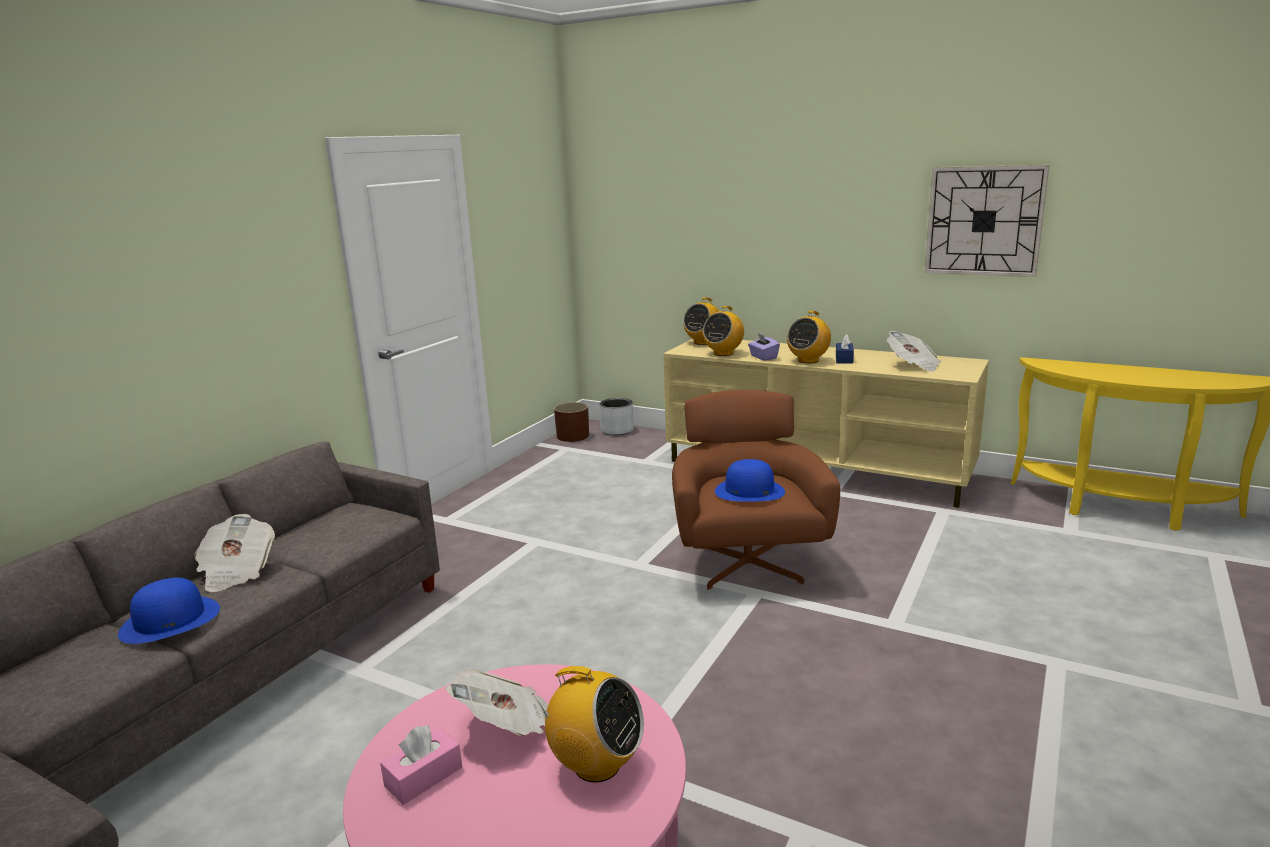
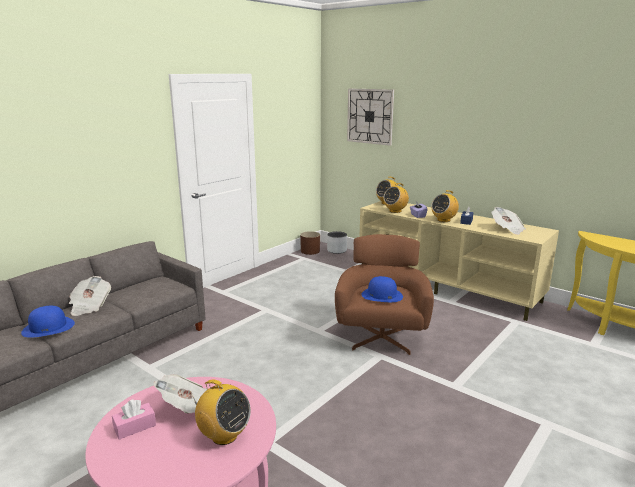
camera: 10 degrees right, 0 degrees up
(984, 221) = (562, 143): wall clock -> wall clock (370, 116)

